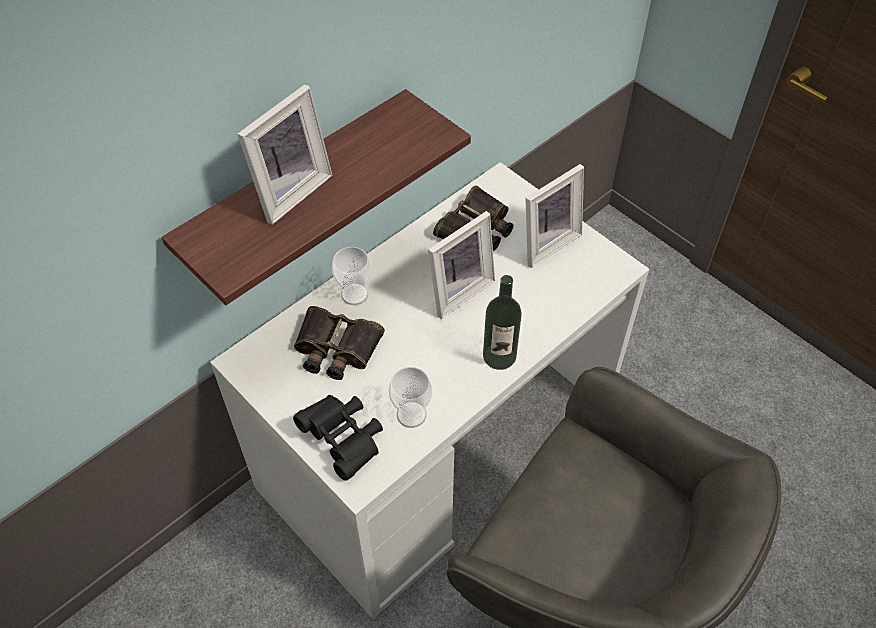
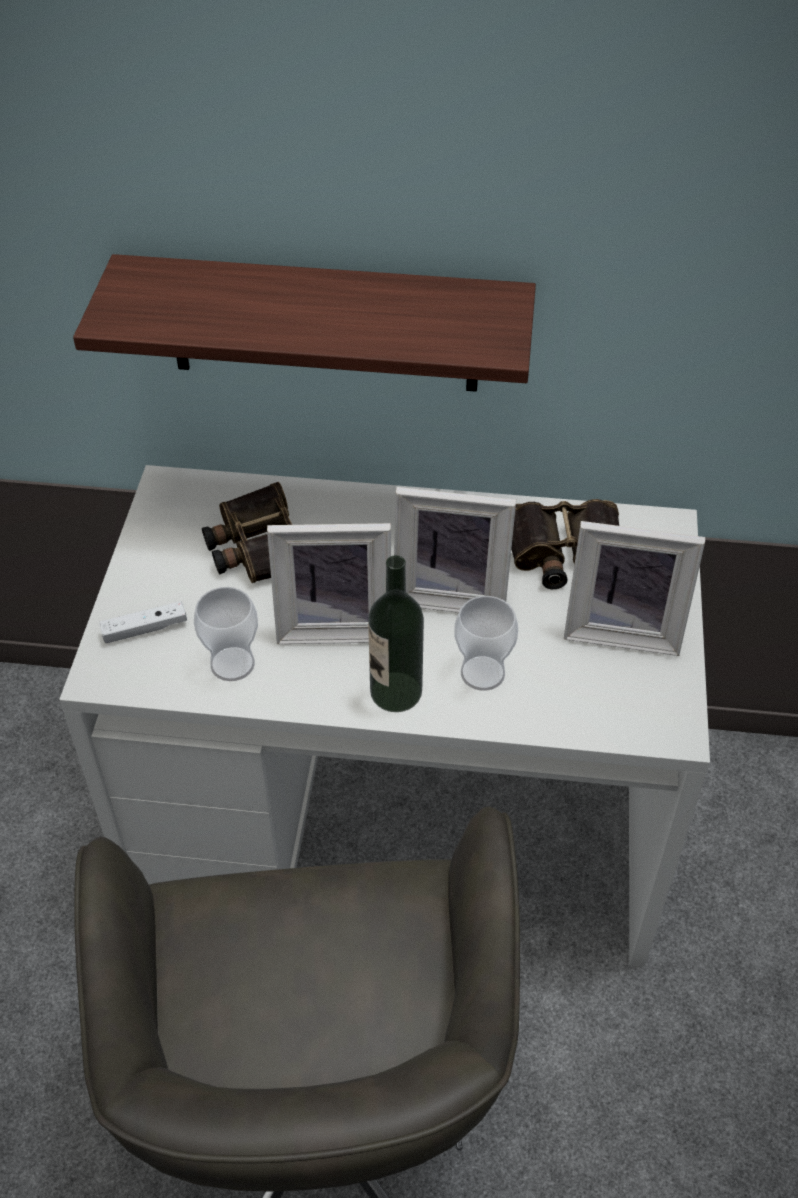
camera: 50 degrees right, 5 degrees down
(288, 191) = (268, 293): picture frame -> picture frame (334, 624)
(344, 440) = (145, 629): black binoculars -> white game controller
(354, 294) = (347, 513): cup -> cup (482, 673)

